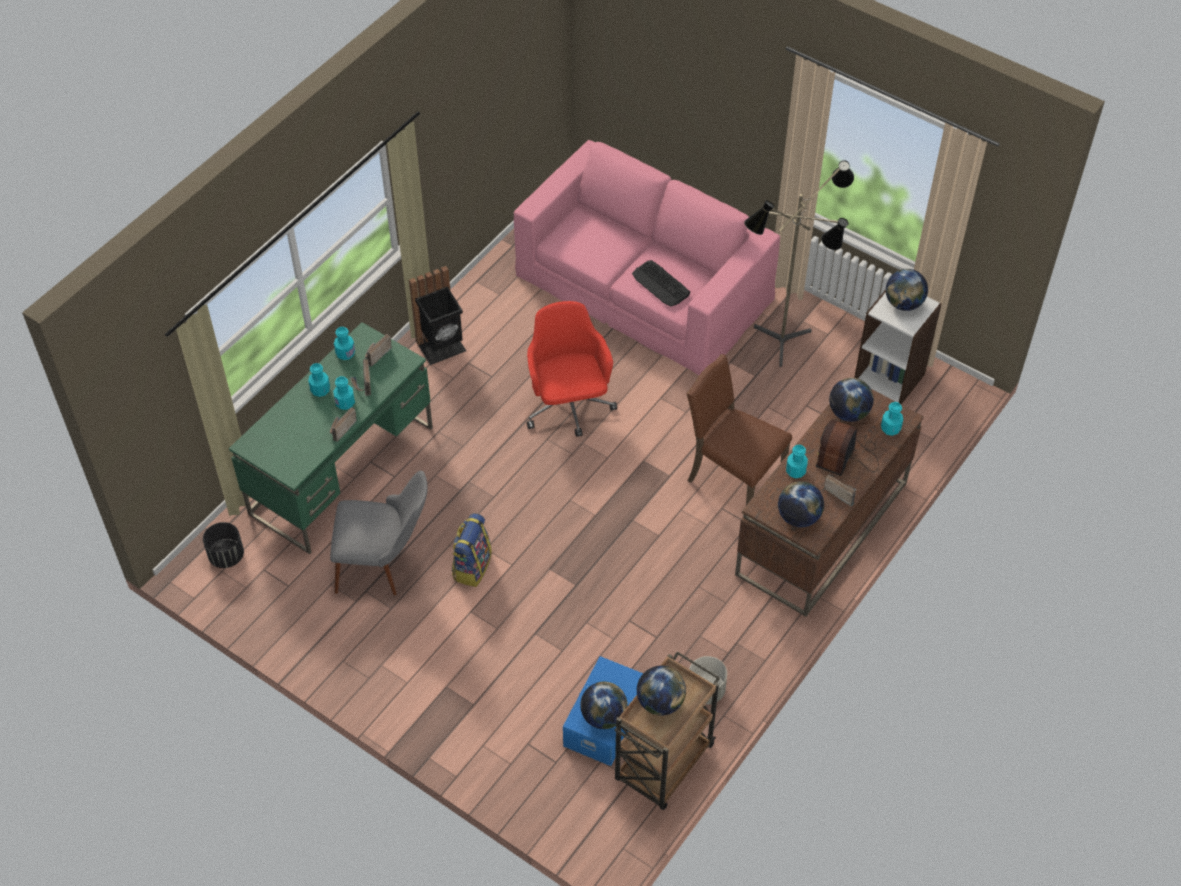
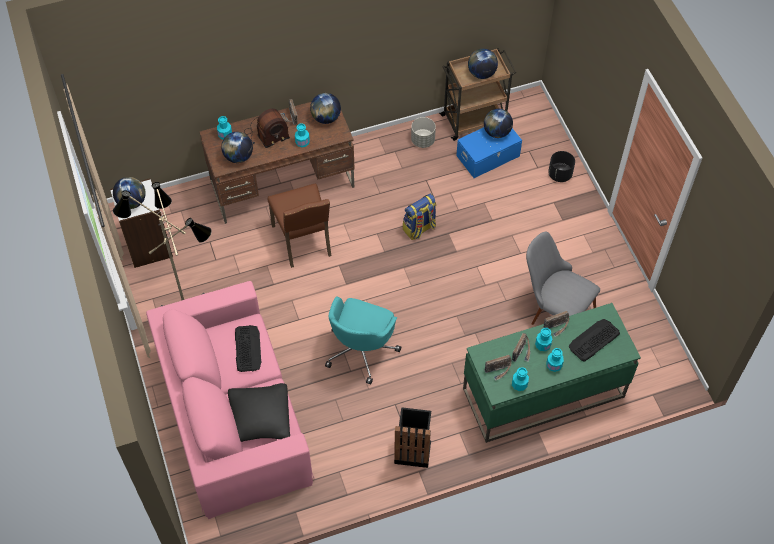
camera: 145 degrees left, 5 degrees up
(227, 556) = (652, 375): black planter -> black planter (559, 174)
(291, 437) = (593, 340): none -> keyboard
(471, 566) = (501, 279): backpack -> backpack (419, 228)
(569, 406) = (361, 349): red office chair -> turquoise office chair
(593, 238) = (259, 418): none -> black pillow

